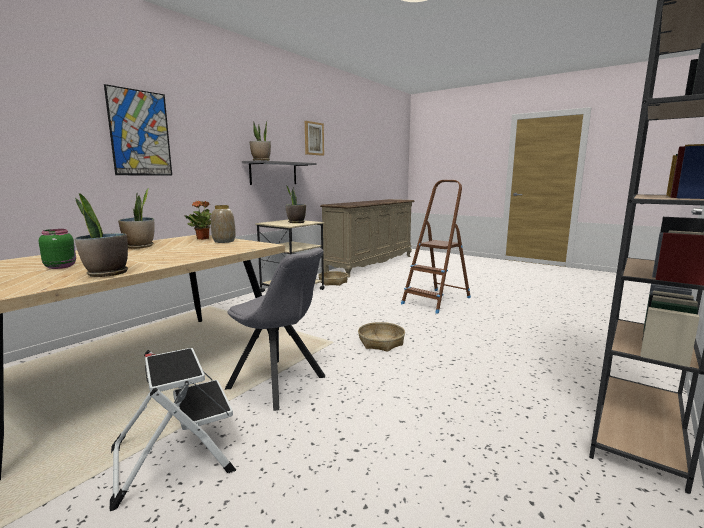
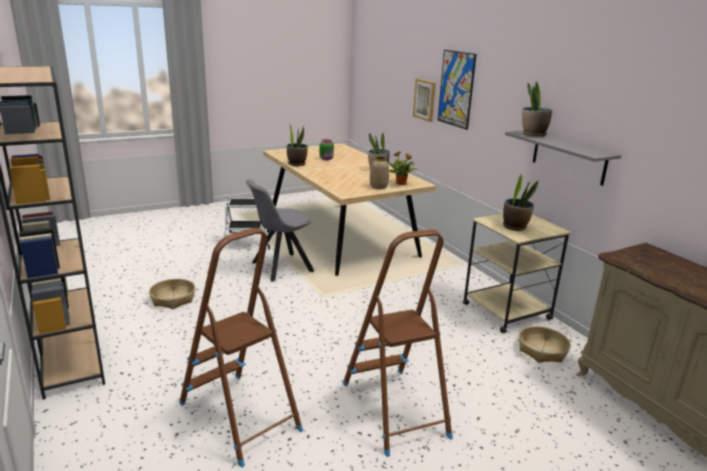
camera: 115 degrees right, 10 degrees up
(313, 138) = (666, 117): picture -> picture (425, 100)
(381, 342) = (300, 317): basket -> basket (173, 299)
(516, 329) = (238, 415): none -> brown step ladder

